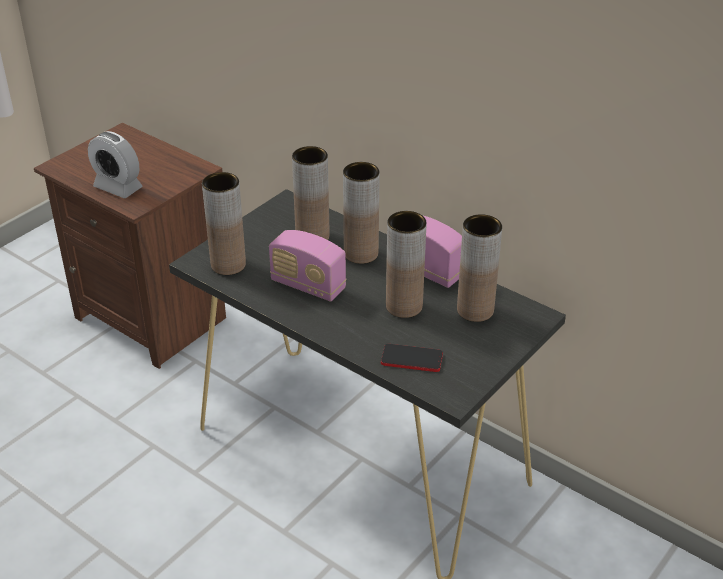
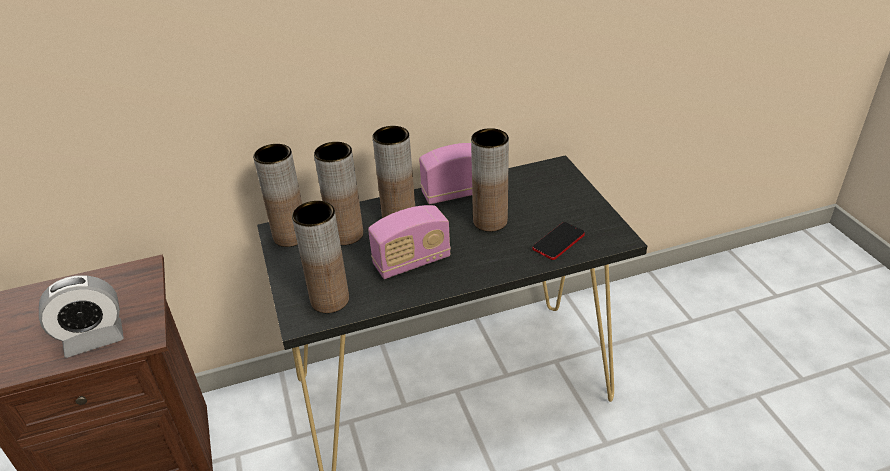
camera: 55 degrees left, 0 degrees up
(475, 310) = (526, 190): brown vase -> brown vase (290, 236)

